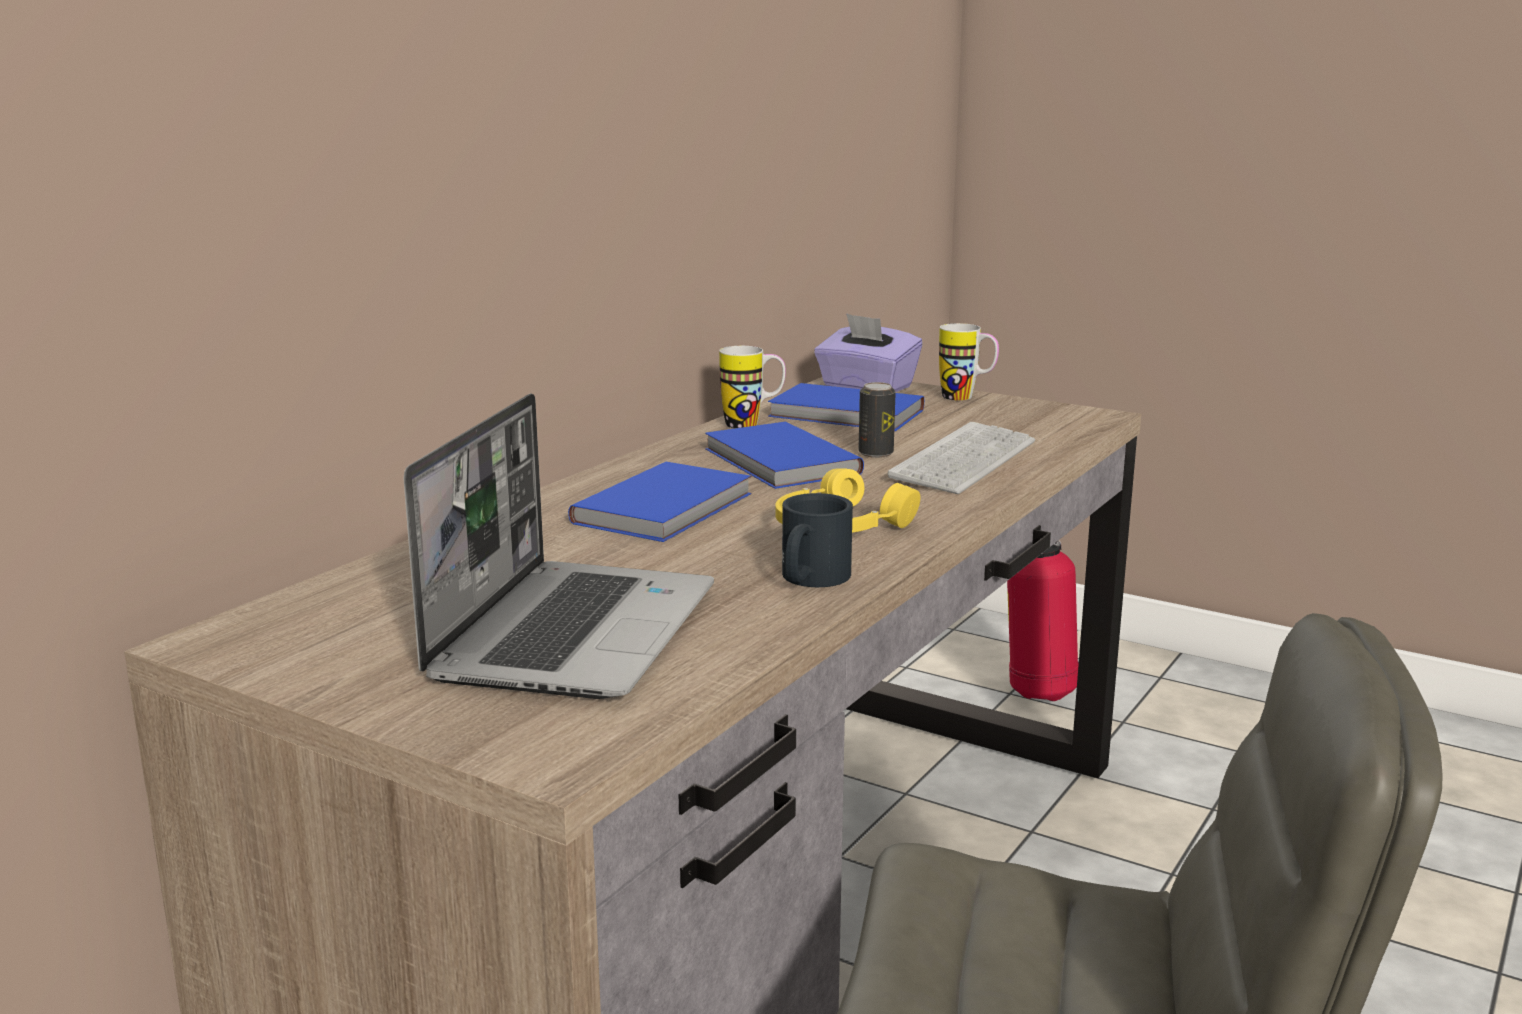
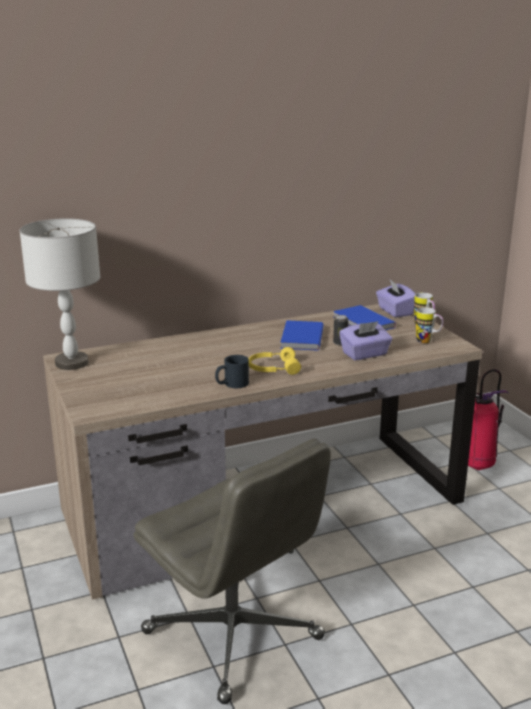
camera: 35 degrees right, 5 degrees up
(267, 646) = (72, 363): none -> grey table lamp
(574, 632) = (145, 381): laptop -> none
(668, 508) = (235, 347): blue book -> none
(752, 425) = (320, 319): mug -> mug (428, 342)
(964, 461) = (365, 354): keyboard -> purple tissue box

